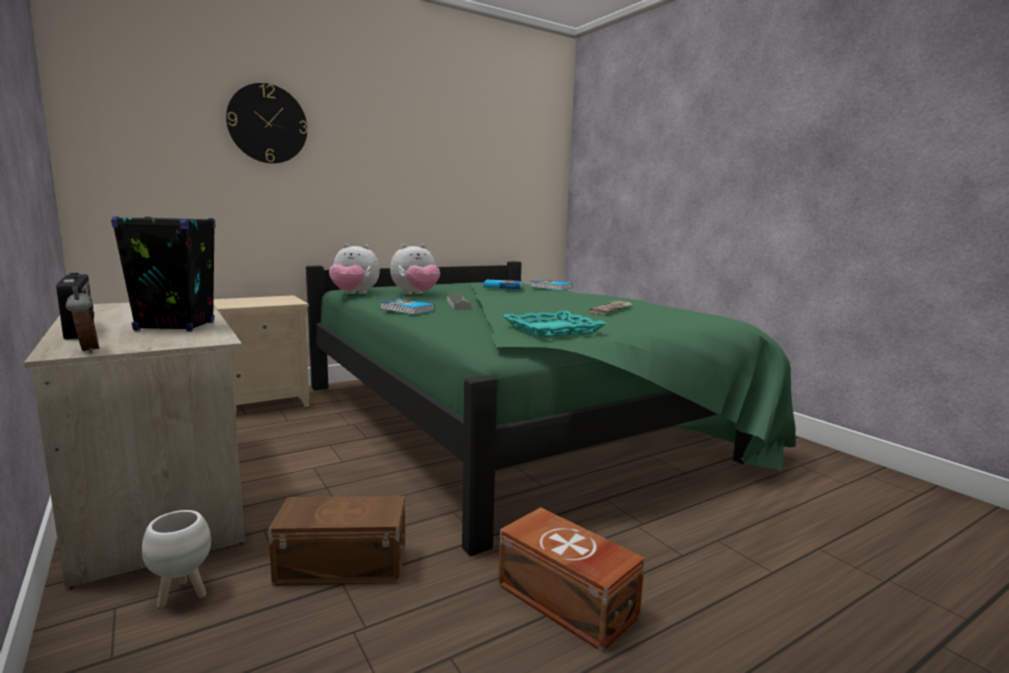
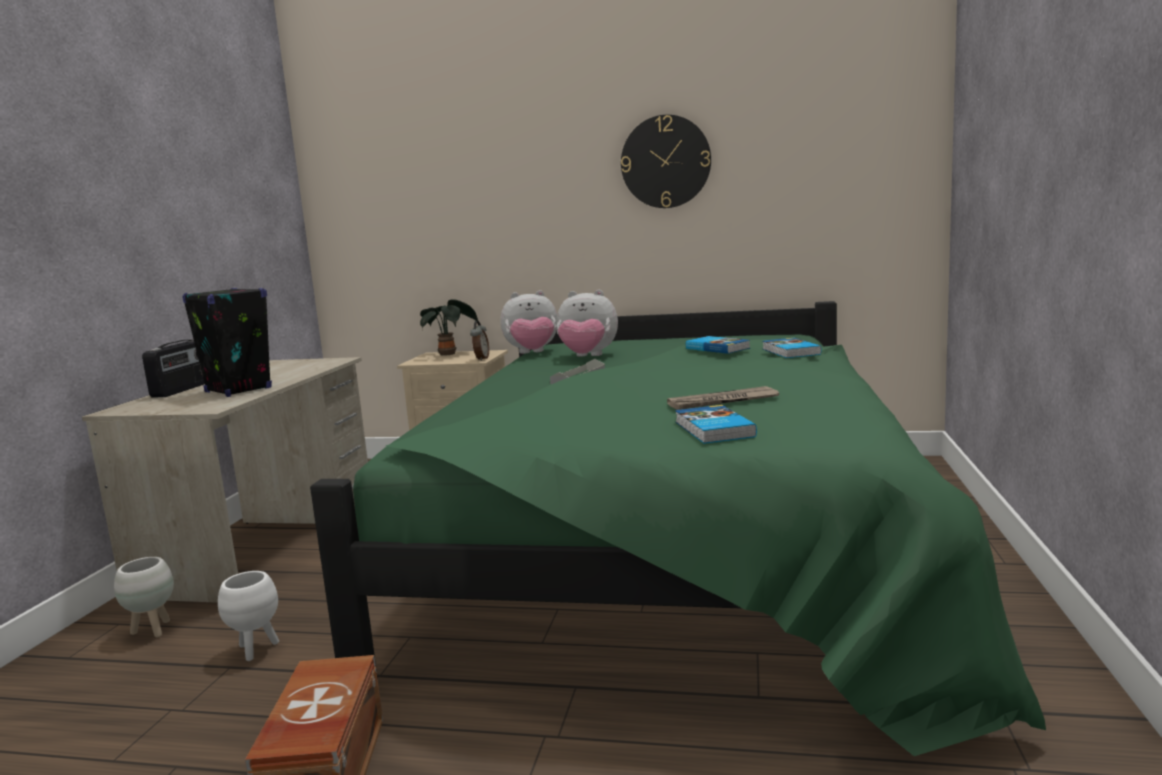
camera: 45 degrees right, 0 degrees up
(86, 350) = (129, 410): alarm clock -> alarm clock (481, 359)
(246, 299) = (450, 354): none -> potted plant
(267, 124) = (477, 155): wall clock -> wall clock (665, 162)
(341, 564) = (256, 649): brown storage box -> white planter
(354, 294) = (532, 353): plush toy -> plush toy turned 60 degrees counterclockwise
(406, 310) = (499, 381): book -> book (712, 429)
(553, 329) = (511, 429): turquoise tray -> none

